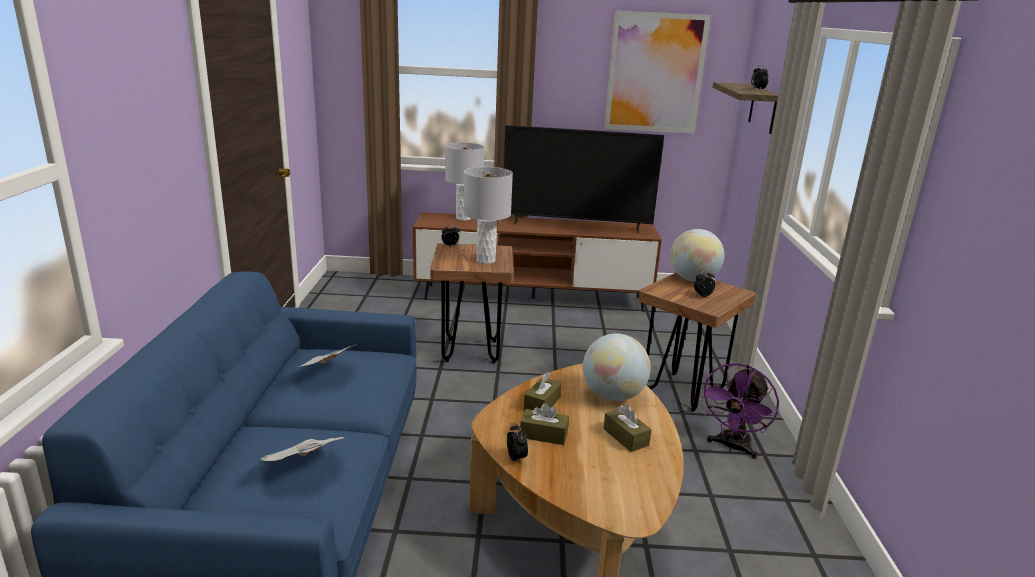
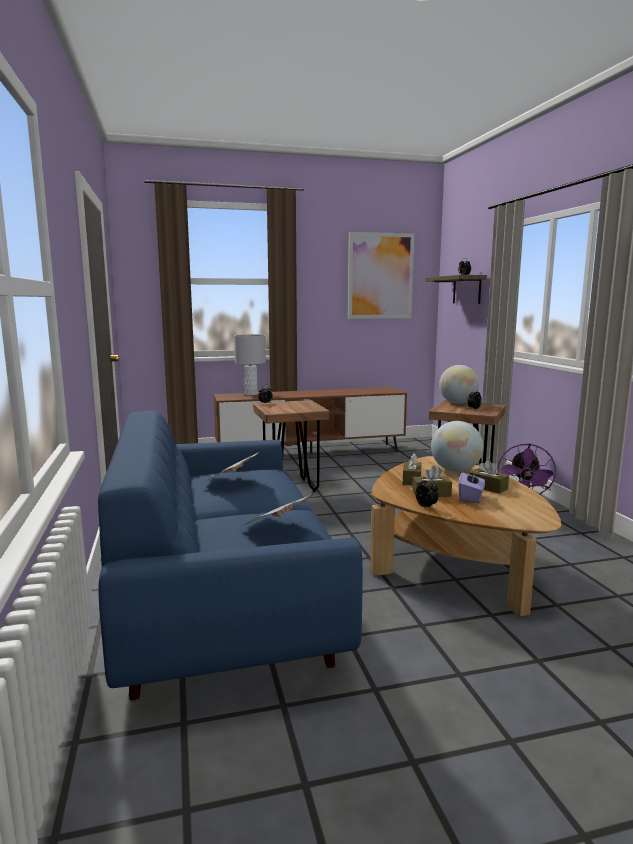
camera: 15 degrees left, 10 degrees down
(485, 260) = (302, 407): grey table lamp -> none
(576, 226) = (340, 391): television -> none
(586, 452) = (471, 497): none -> purple tissue box

